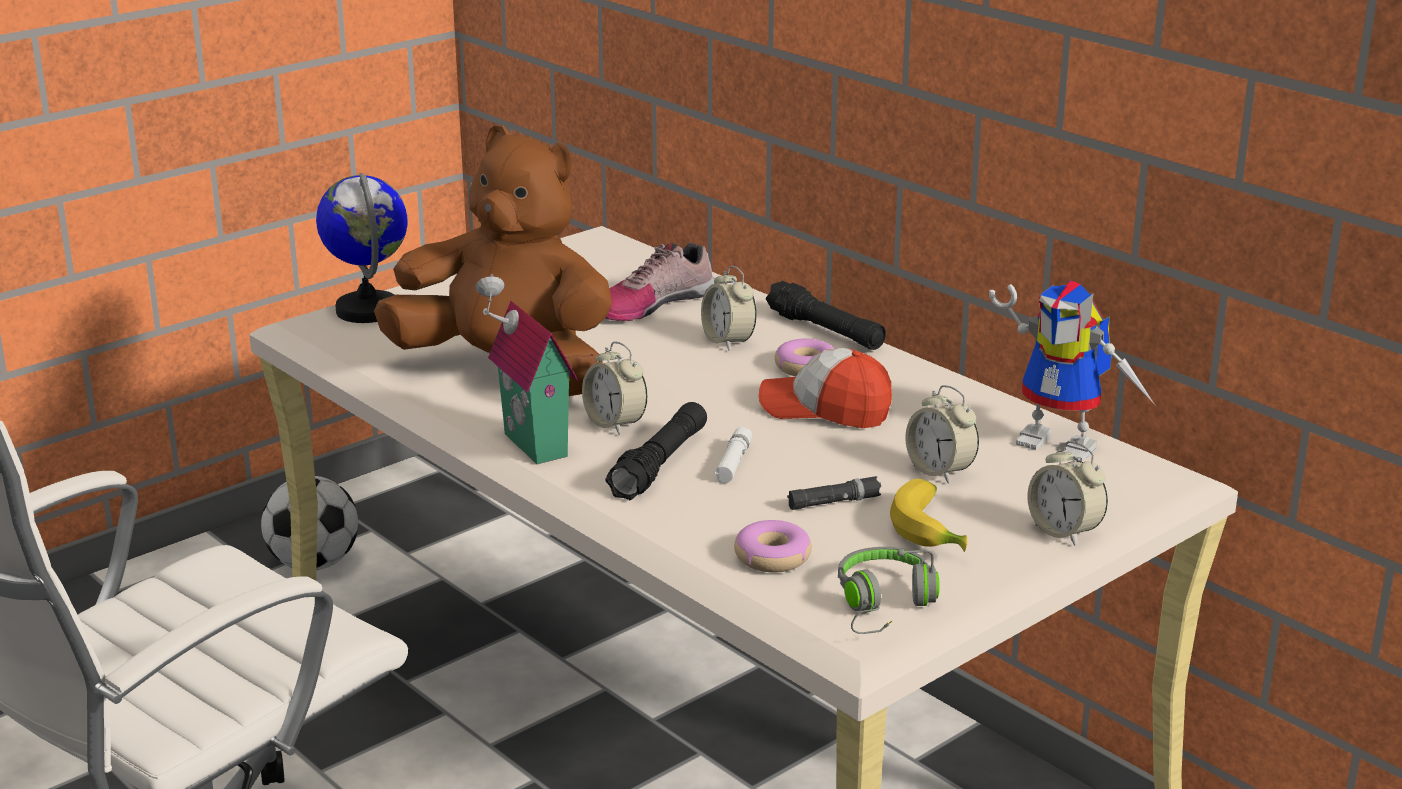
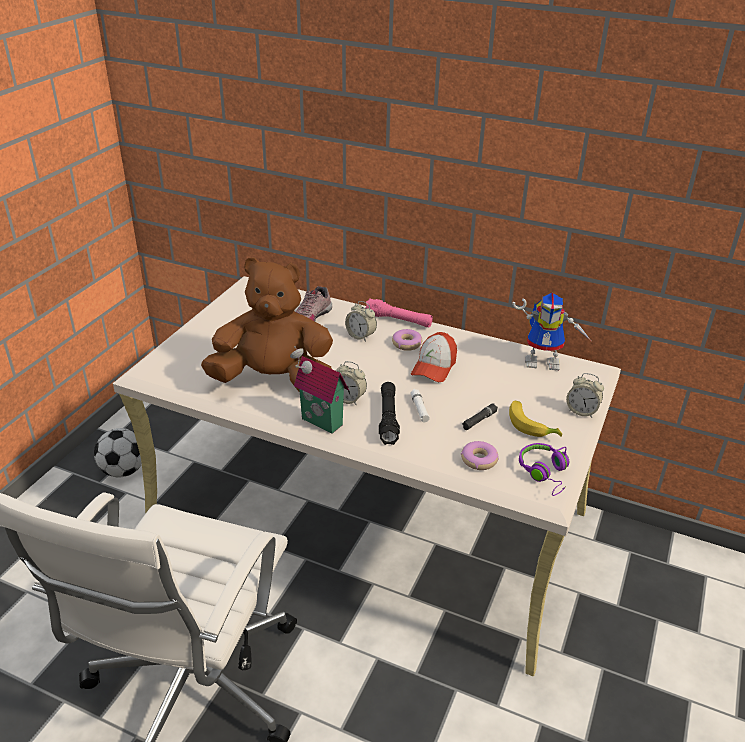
camera: 25 degrees left, 10 degrees up
(368, 310) = (170, 355): globe -> none
(825, 331) = (398, 320): black flashlight -> pink flashlight
(825, 409) = (434, 367): cap -> cap turned 60 degrees counterclockwise
(885, 605) = (545, 473): grey headphones -> purple headphones
(940, 471) = (508, 390): alarm clock -> none

